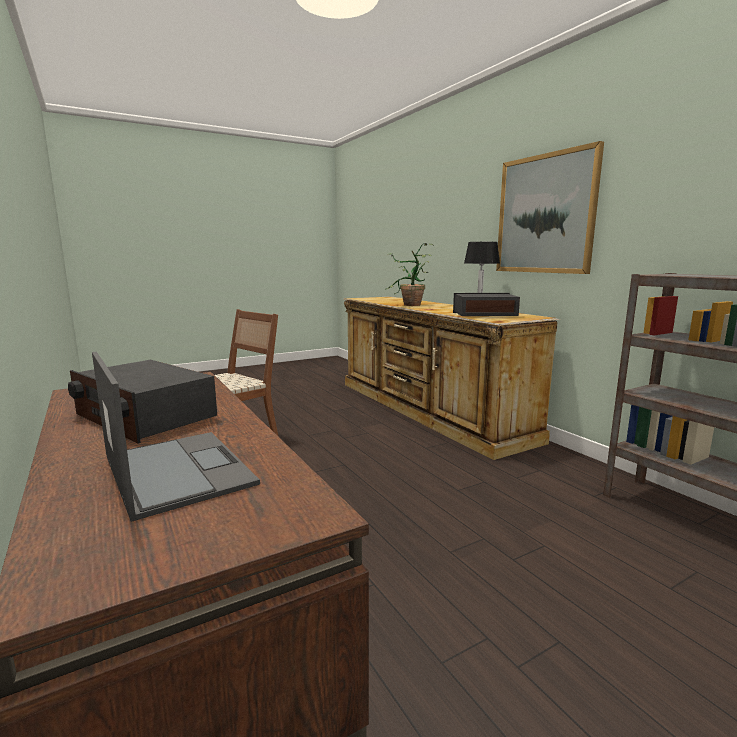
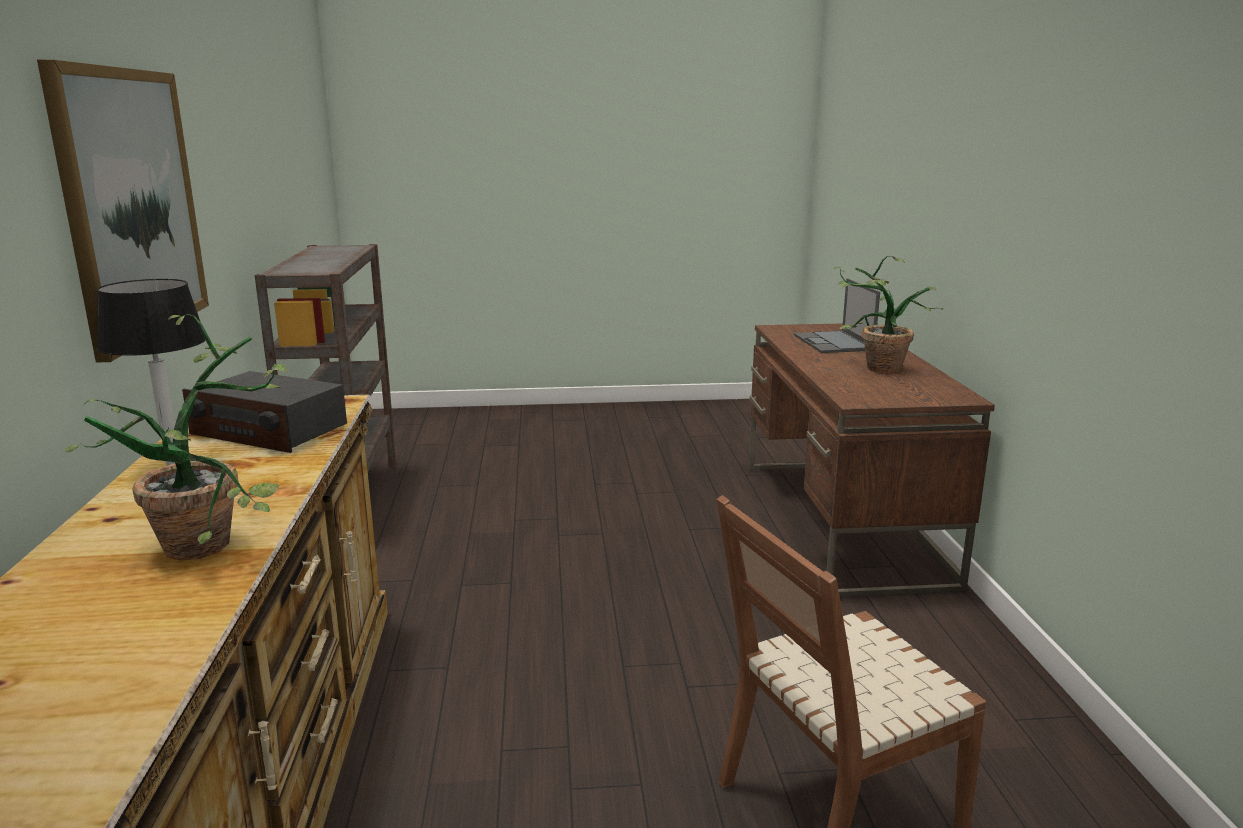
camera: 155 degrees left, 5 degrees up
(145, 416) = (874, 369): radio -> potted plant

